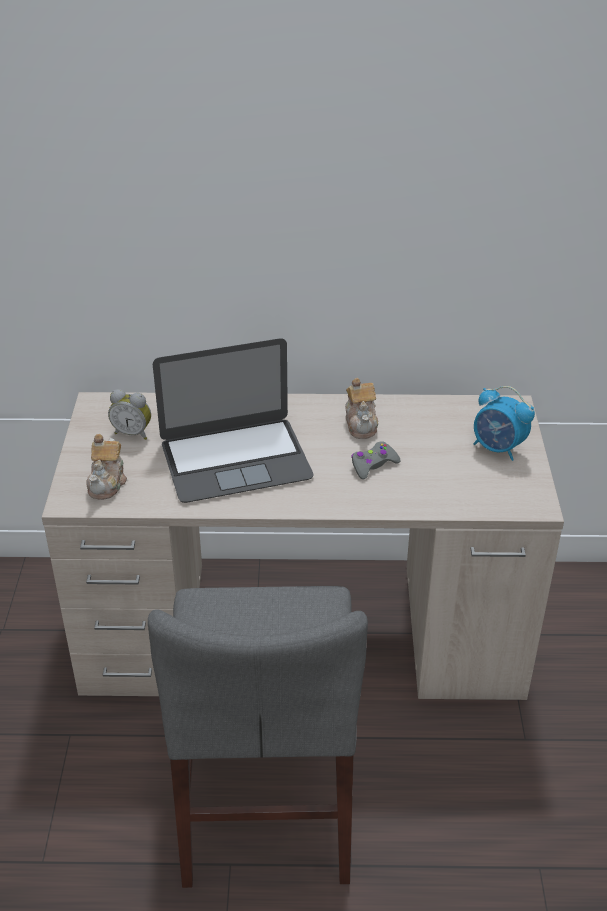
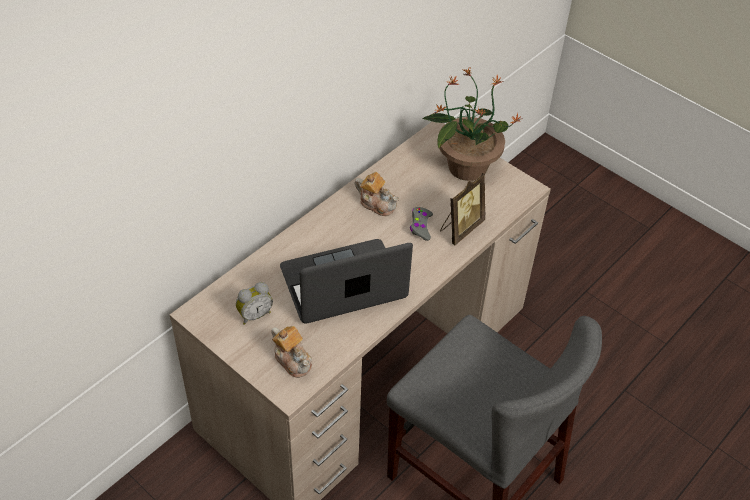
camera: 50 degrees left, 10 degrees up
(235, 459) = (343, 283): laptop -> laptop turned 135 degrees counterclockwise
(409, 491) = (460, 228): none -> picture frame
(498, 448) = (466, 166): alarm clock -> potted plant

